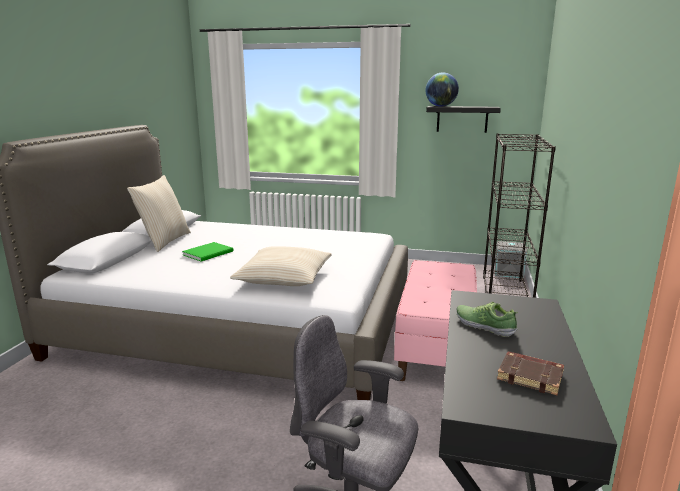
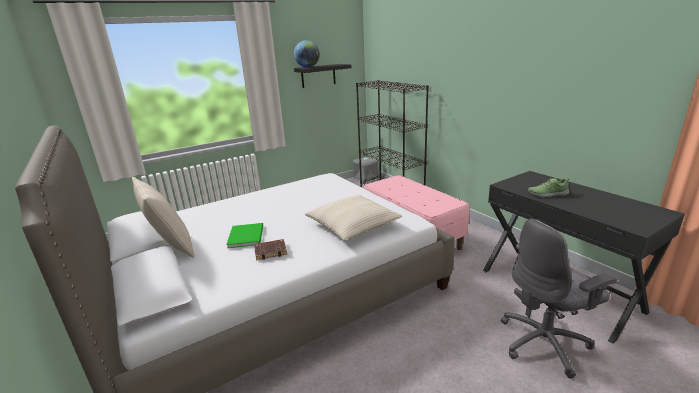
camera: 45 degrees left, 5 degrees up
(531, 376) = (614, 205): brown book -> brown book (271, 251)

